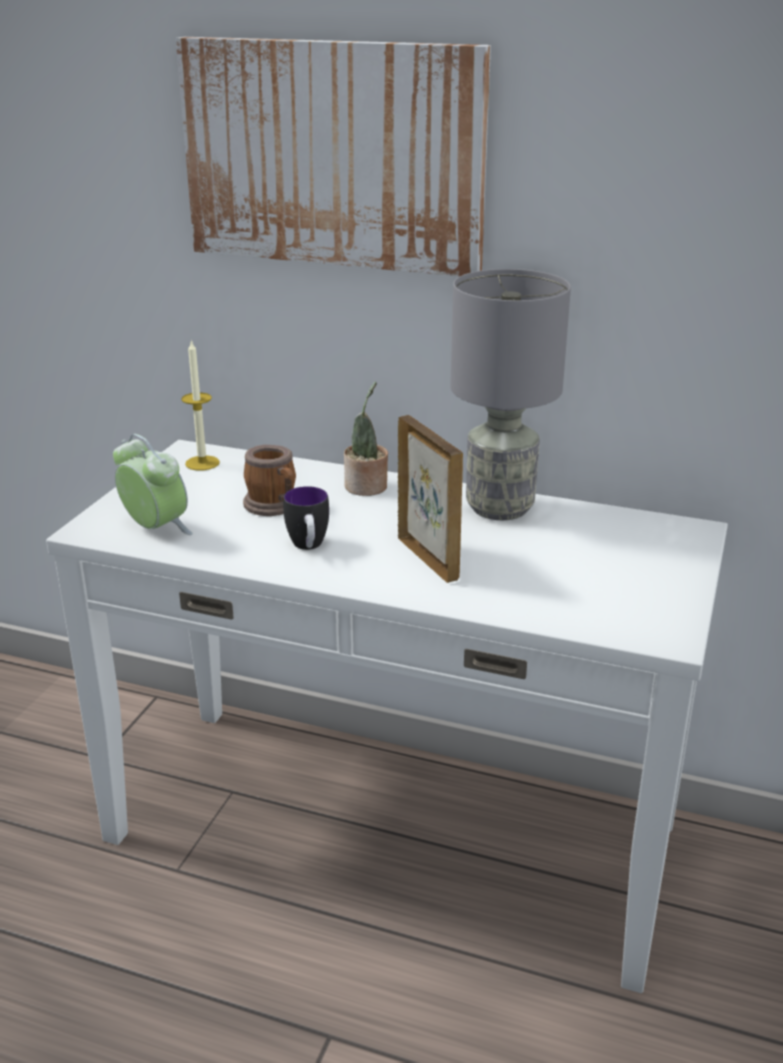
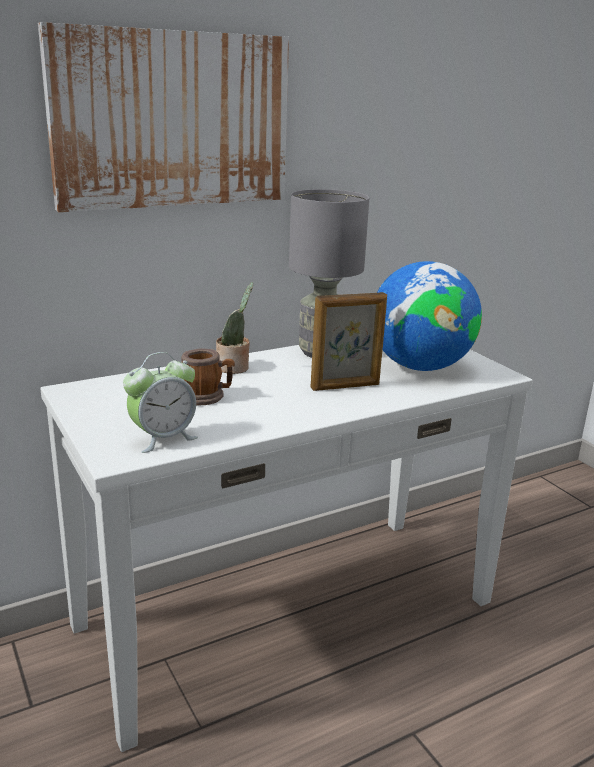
camera: 50 degrees left, 5 degrees down
(155, 529) = (163, 438): alarm clock -> alarm clock turned 150 degrees clockwise
(202, 463) = (97, 393): candle -> none
(308, 547) = (277, 407): mug -> none
(428, 558) = (345, 386): picture frame -> picture frame turned 150 degrees clockwise
(577, 575) = (419, 366): none -> globe

